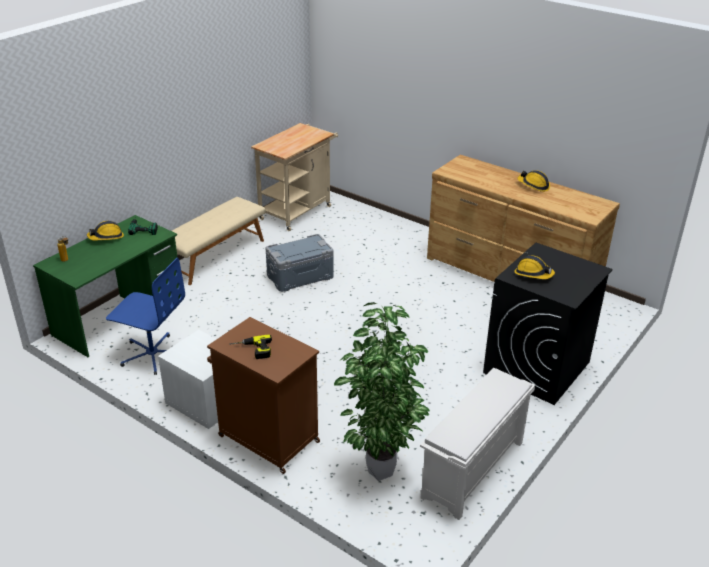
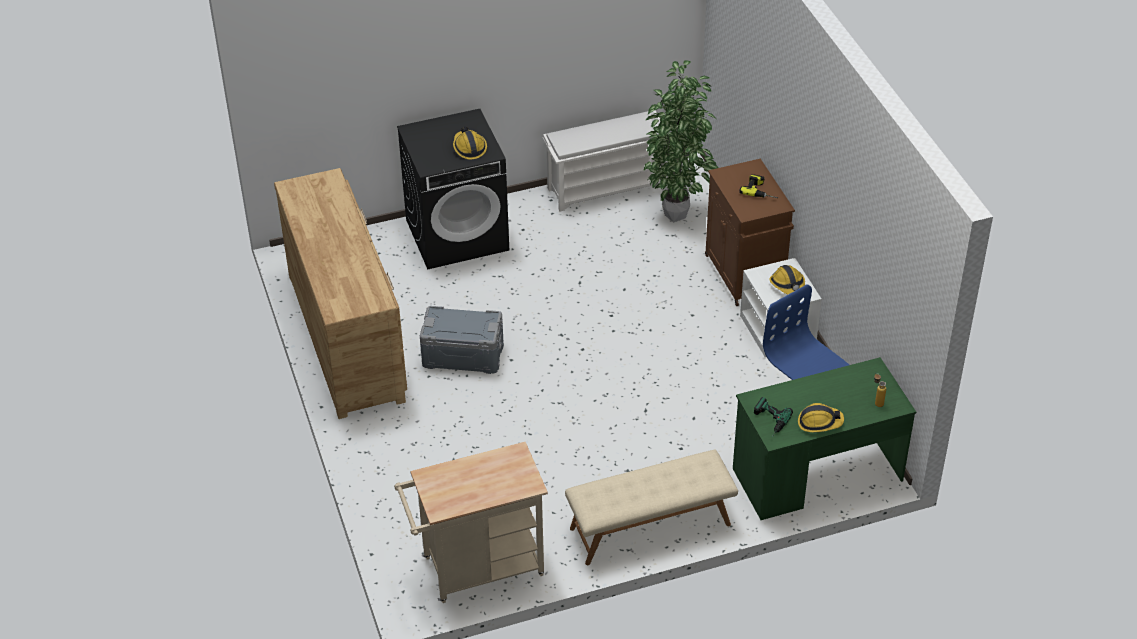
camera: 145 degrees left, 10 degrees up
(300, 277) = (575, 441): grey storage box -> grey storage box (463, 354)
(533, 185) = (319, 239): hard hat -> hard hat (787, 285)

